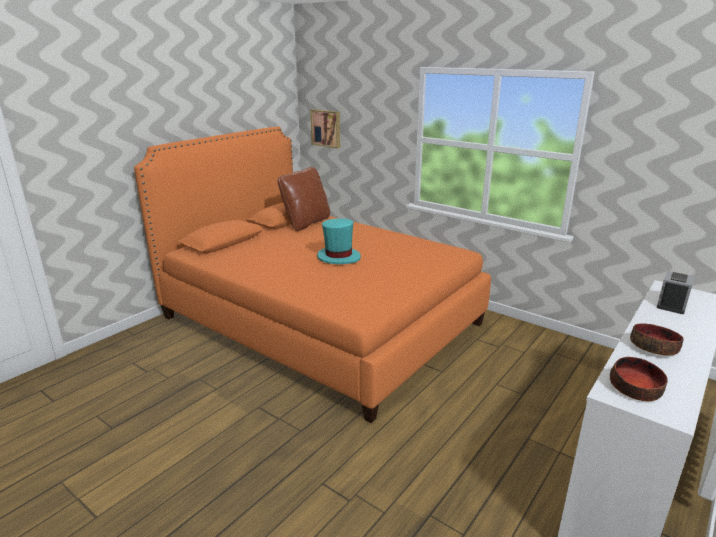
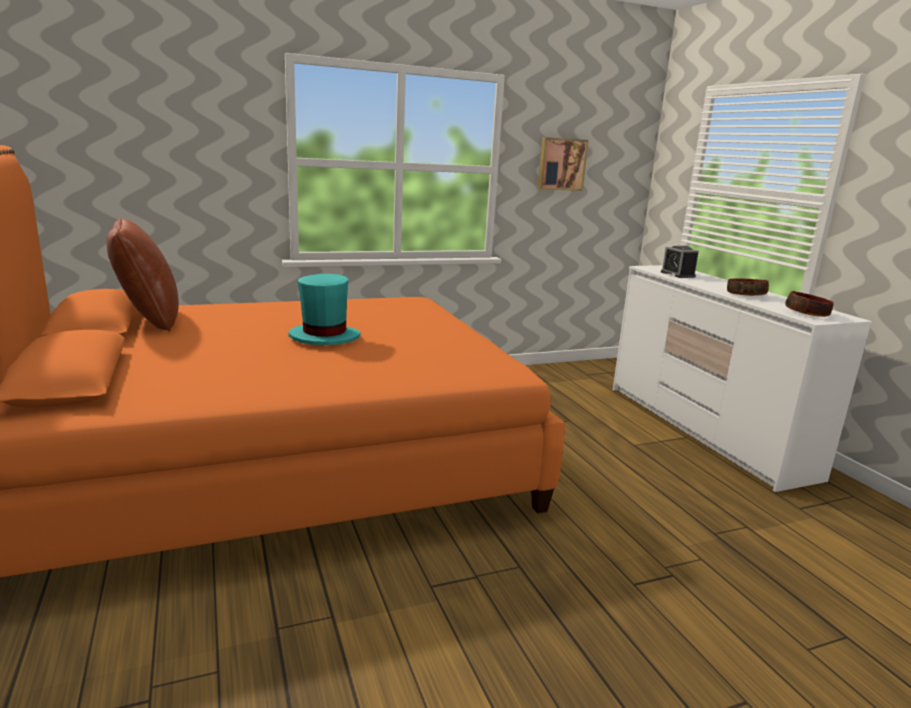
camera: 60 degrees left, 5 degrees down
(326, 128) = (87, 153): picture -> picture (561, 164)

